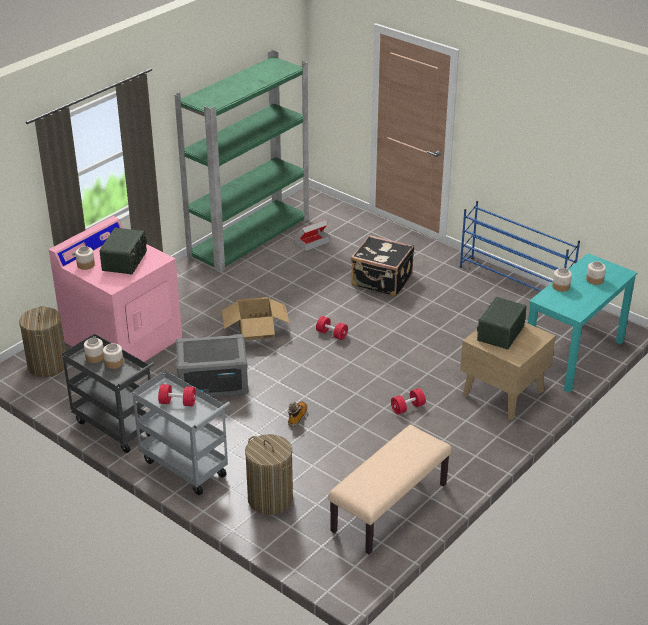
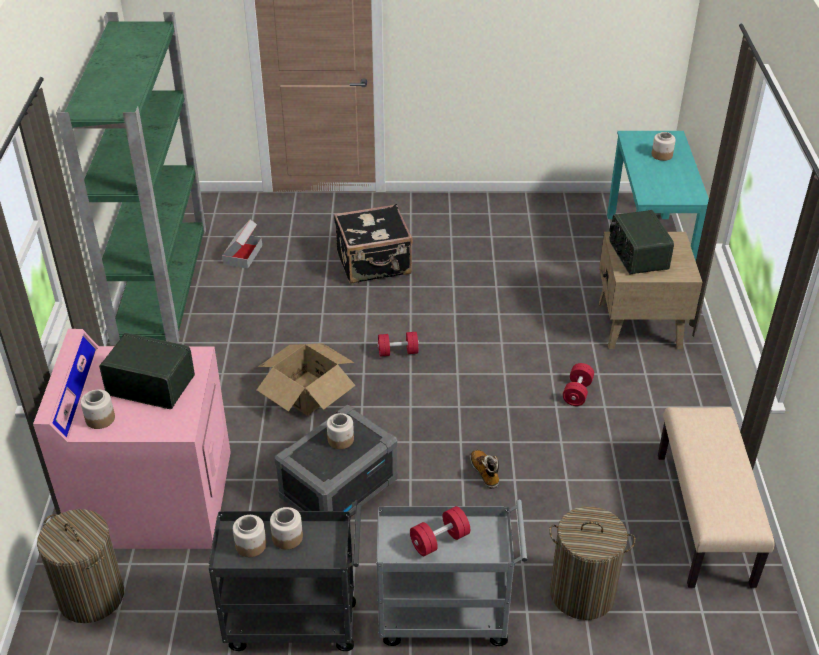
camera: 40 degrees left, 5 degrees up
(125, 261) = (151, 384): radio -> radio turned 45 degrees counterclockwise
(514, 283) = (504, 203): blue shoe rack -> none
(561, 287) = (644, 176): jar -> jar (341, 440)

